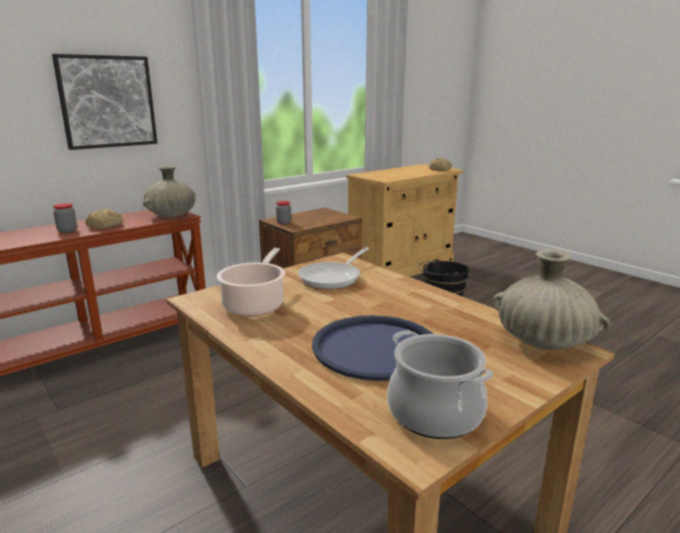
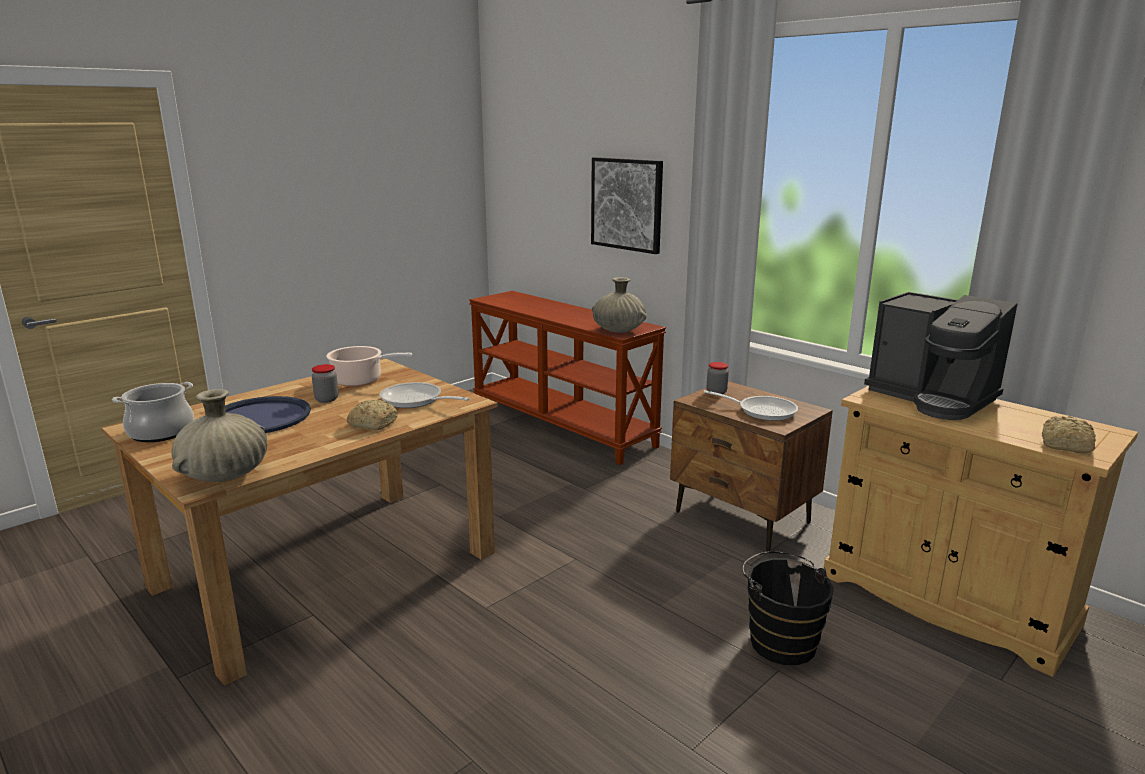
camera: 85 degrees right, 0 degrees up
(67, 231) = (552, 312): jar -> jar (327, 399)
(104, 226) = (570, 318): bread -> bread (372, 423)
(322, 218) = (762, 411): none -> frying pan
(384, 174) = (932, 398): none -> coffee machine

